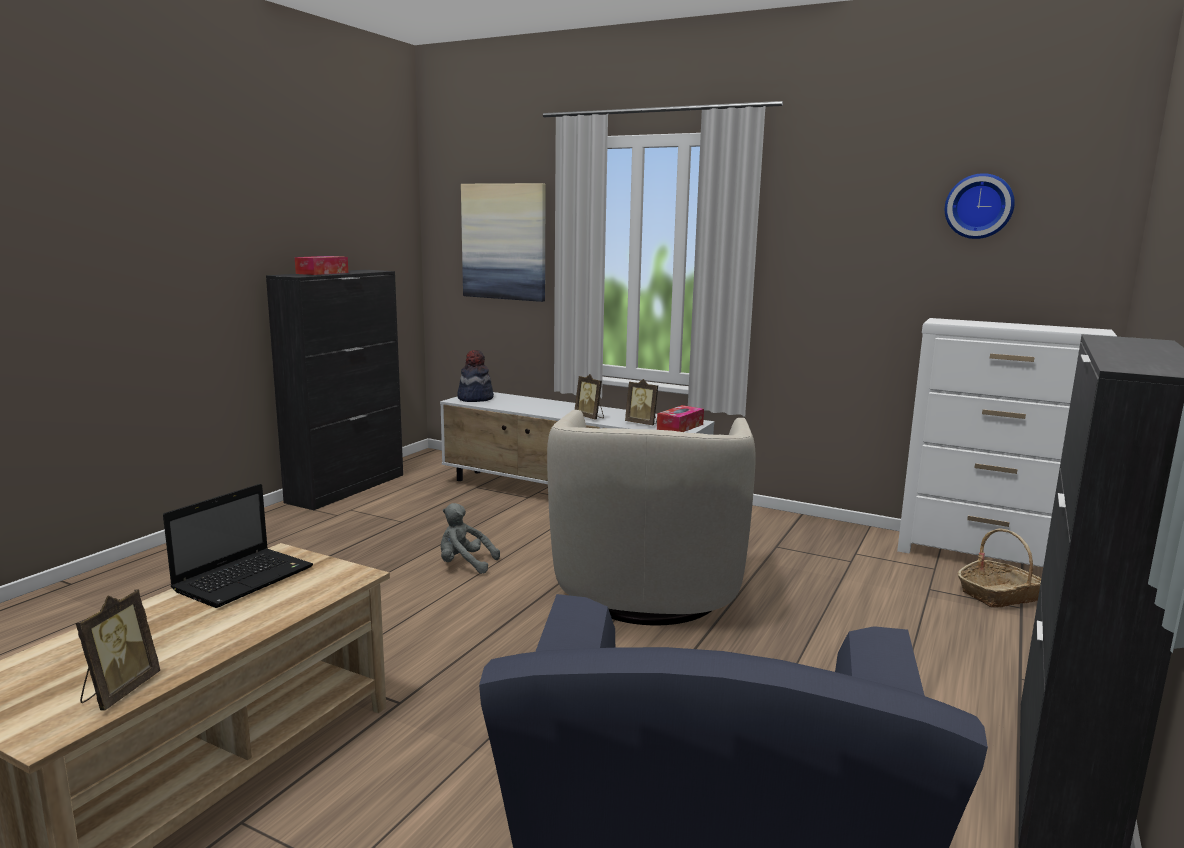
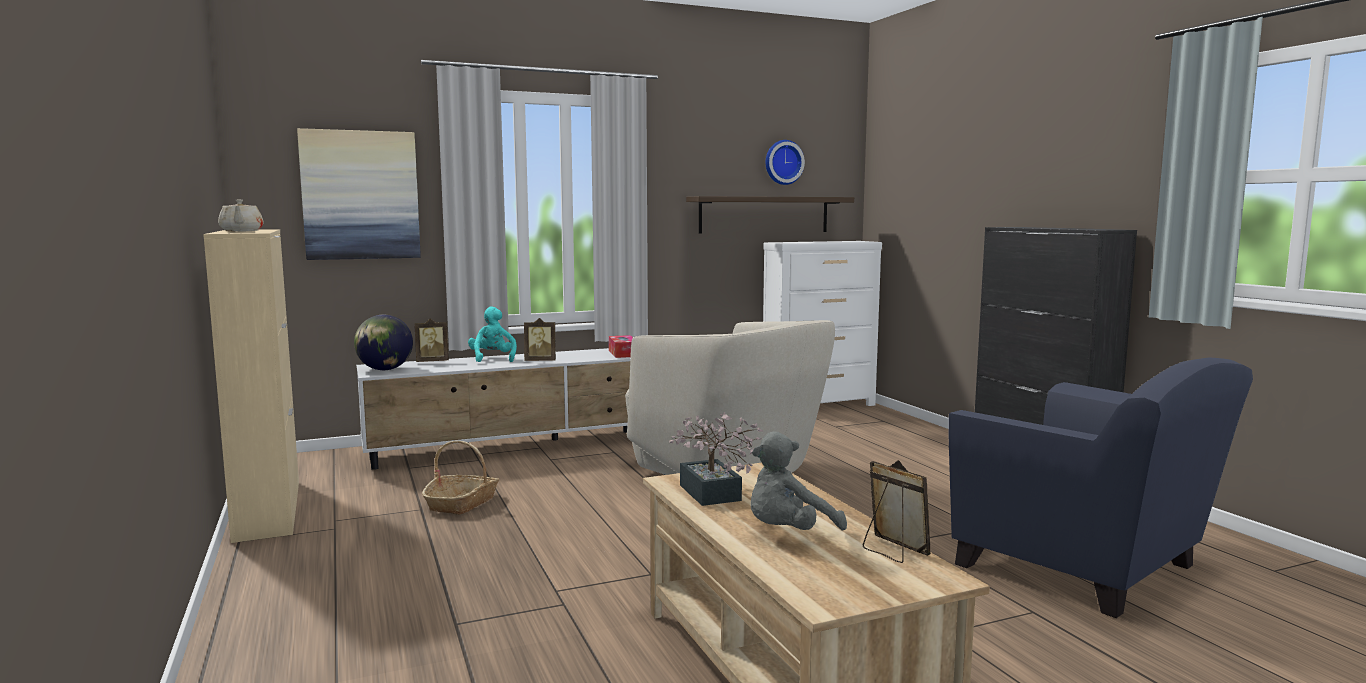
camera: 50 degrees left, 5 degrees down
(246, 578) = (712, 496): laptop -> potted plant
(322, 273) = (241, 231): tissue box -> beige teapot
(347, 488) = (268, 509): black cabinet -> beige cabinet
(464, 564) = (568, 511): grey plush toy -> grey plush toy (788, 533)
(475, 398) = (385, 370): hat -> globe
(568, 406) = (492, 359): none -> turquoise plush toy
(642, 423) = (592, 356): picture frame -> picture frame (432, 361)
(939, 280) = (764, 214): none -> shelf
(1000, 595) = (865, 419): basket -> basket (462, 503)

